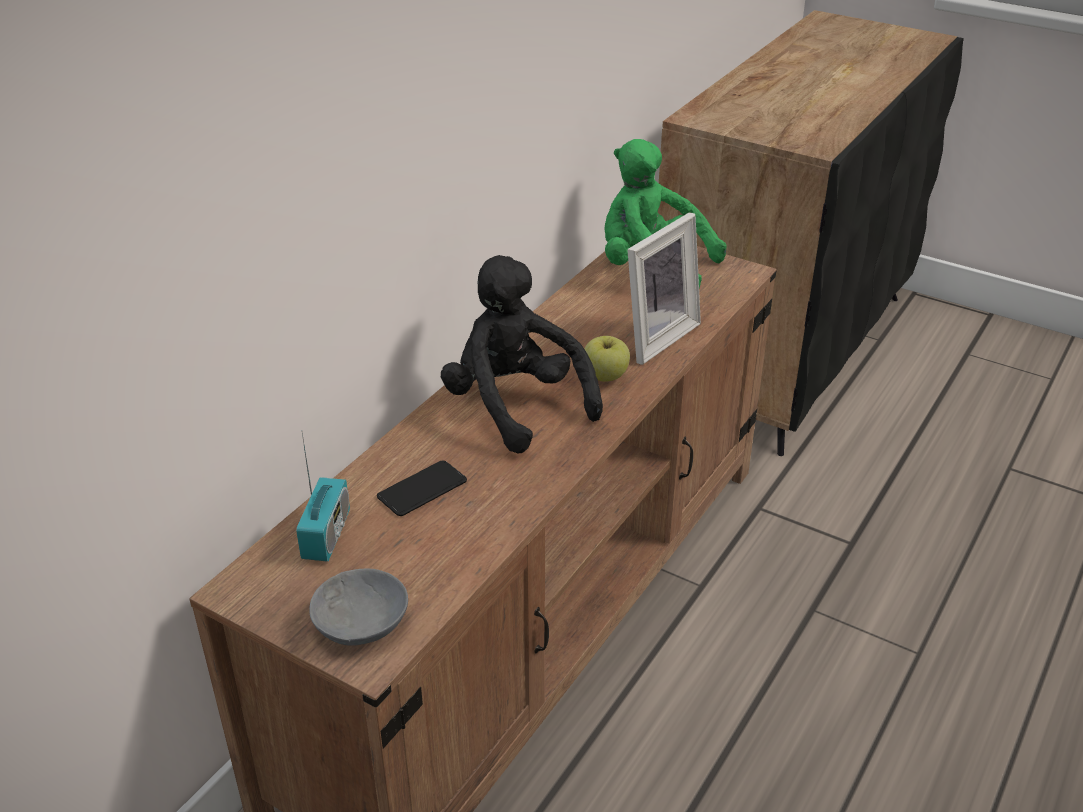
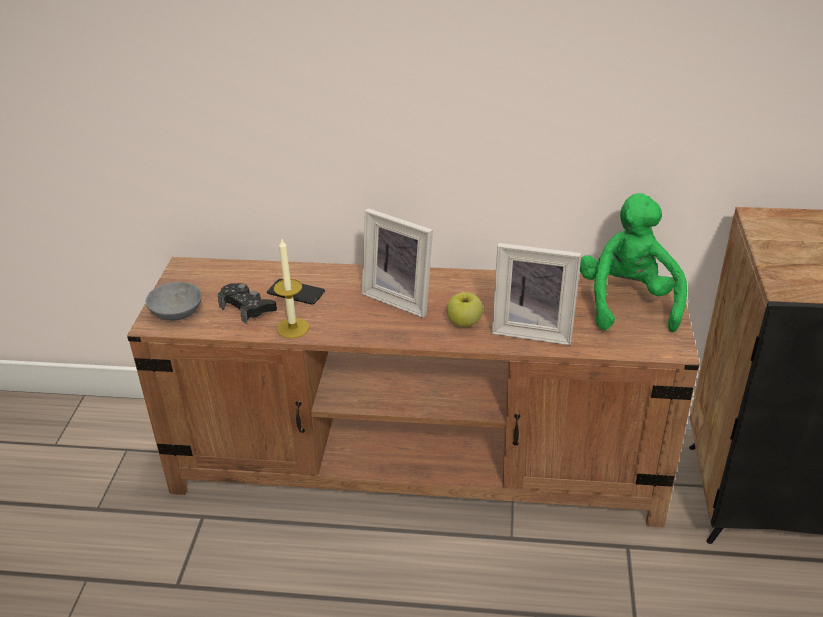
camera: 65 degrees right, 0 degrees up
(326, 535) = (238, 276): radio -> none
(418, 545) = (247, 307): none -> black game controller
(505, 513) = (293, 328): none -> candle
(515, 406) = (401, 298): black plush toy -> picture frame

